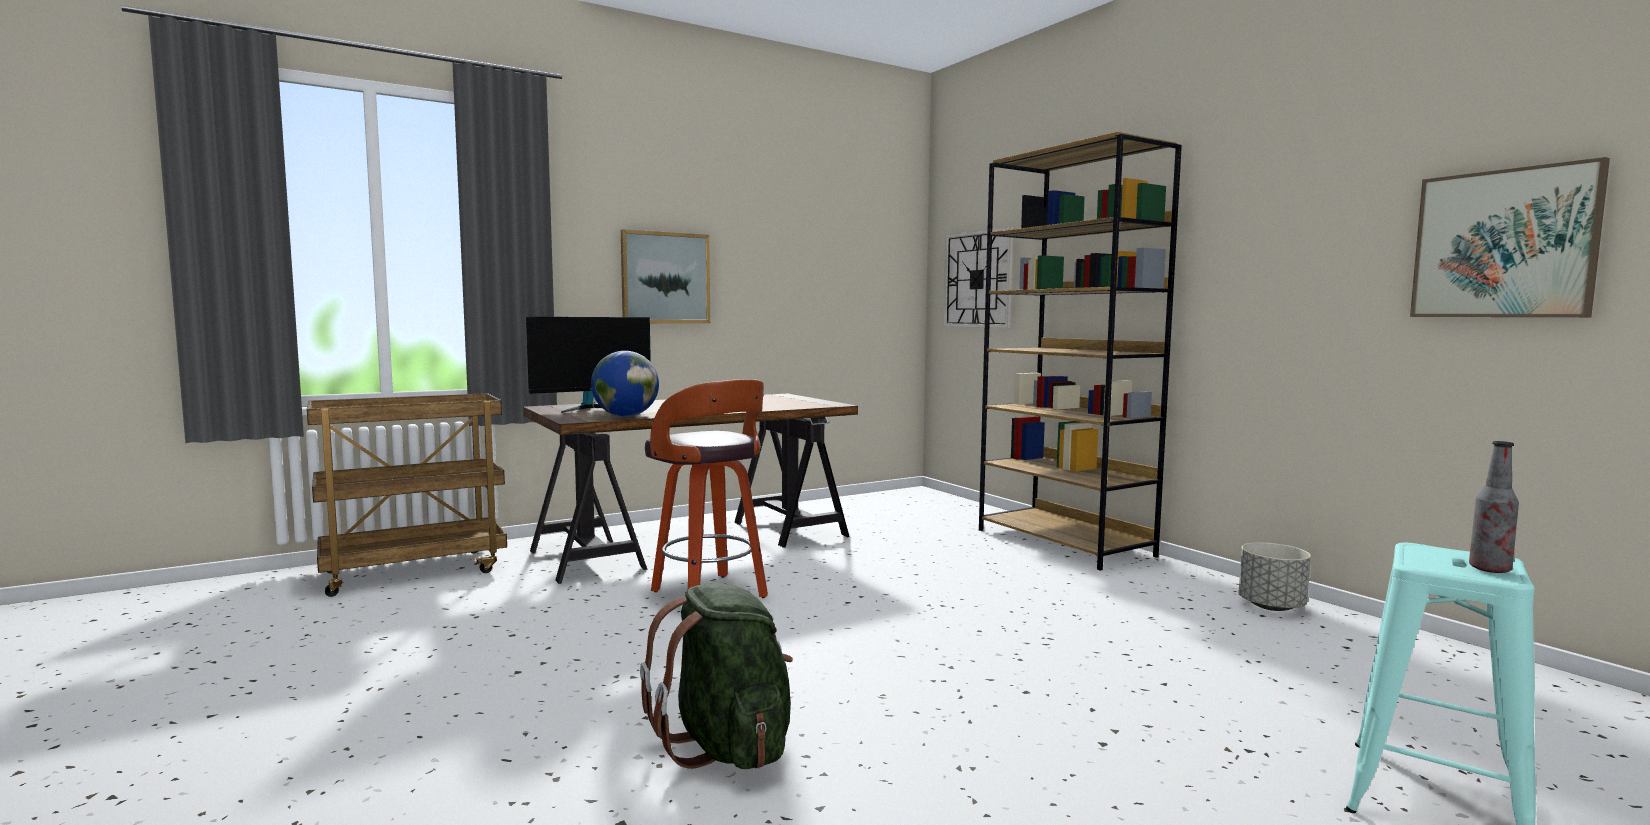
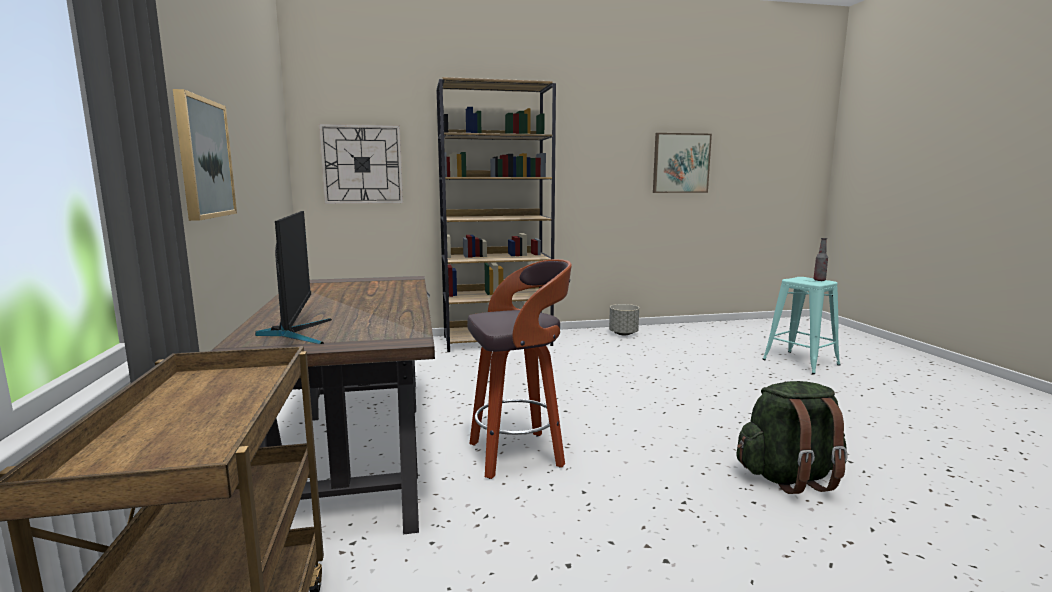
camera: 70 degrees left, 5 degrees up
(625, 416) = (404, 324): globe -> none

